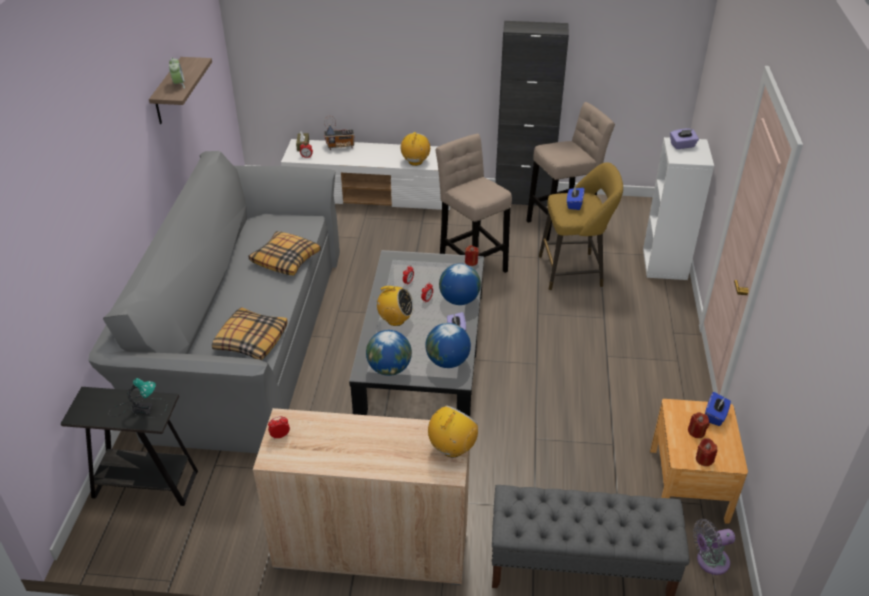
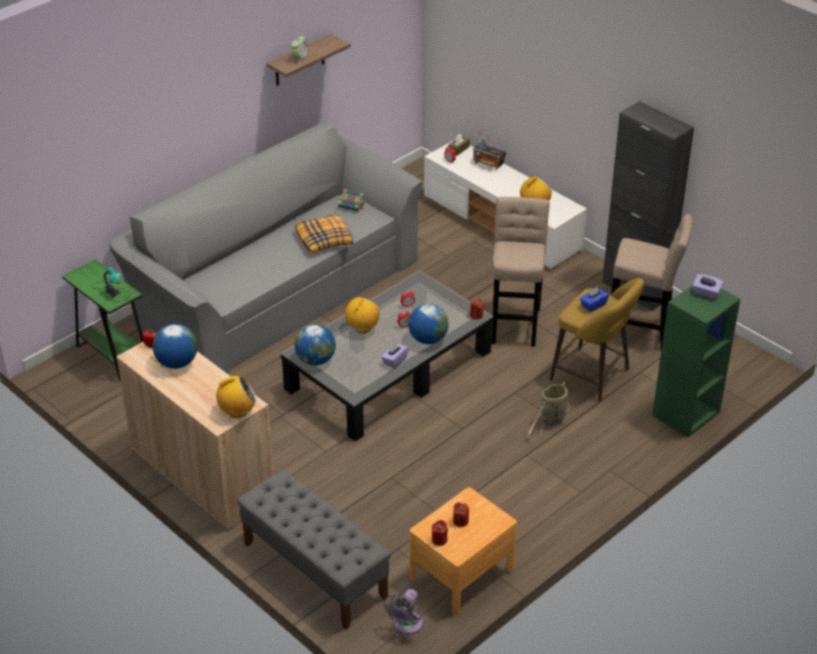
camera: 40 degrees right, 0 degrees up
(145, 484) = (113, 356): black side table -> green side table
(251, 340) = (235, 286): pillow -> none
(276, 220) = (352, 205): none -> book
(395, 320) = (362, 328): radio -> radio turned 120 degrees counterclockwise
(447, 361) = (361, 378): globe -> globe (177, 363)
(590, 320) = (550, 421): none -> basket
(665, 264) = (686, 414): white bookcase -> green bookcase
(709, 561) = (406, 625): grey fan -> grey fan turned 90 degrees counterclockwise
(715, 416) = (491, 520): blue tissue box -> none

